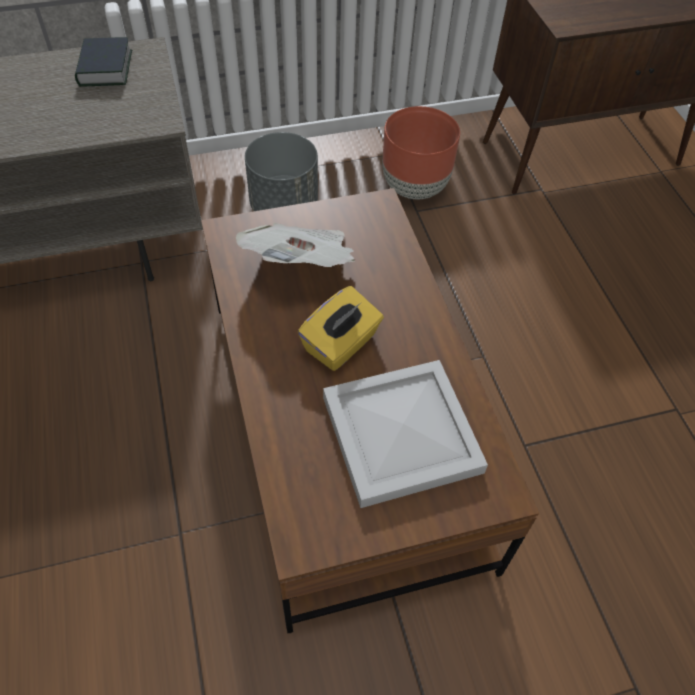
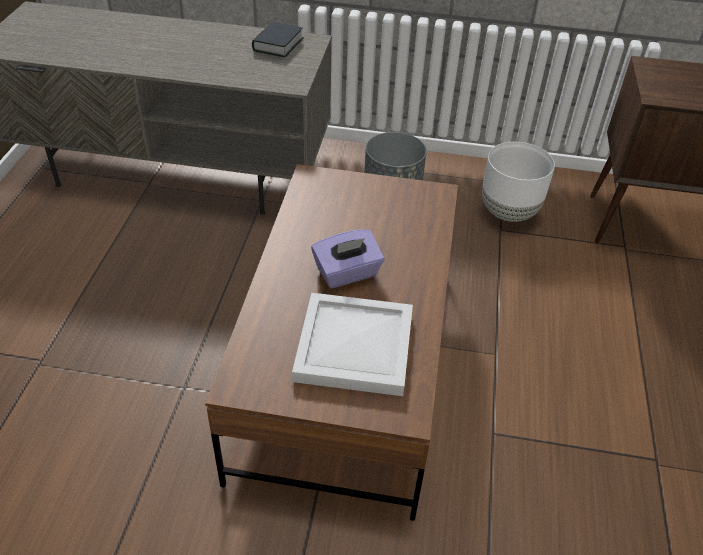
camera: 25 degrees right, 10 degrees down
(302, 265) = (351, 214): newspaper -> none
(341, 344) = (347, 273): yellow tissue box -> purple tissue box
(413, 187) = (508, 212): brown planter -> white planter

